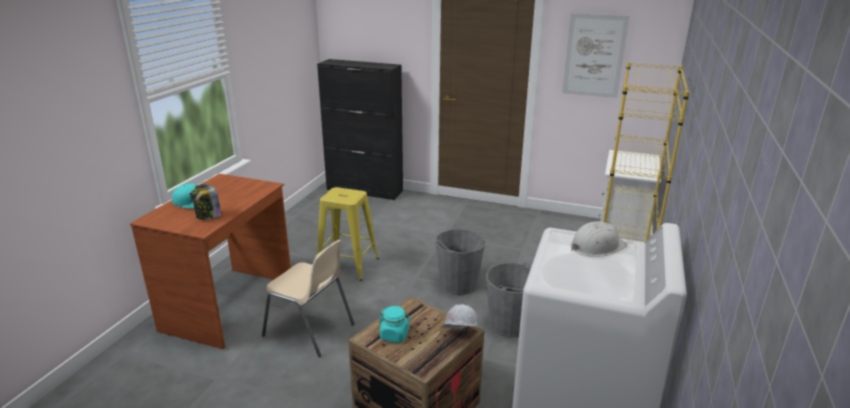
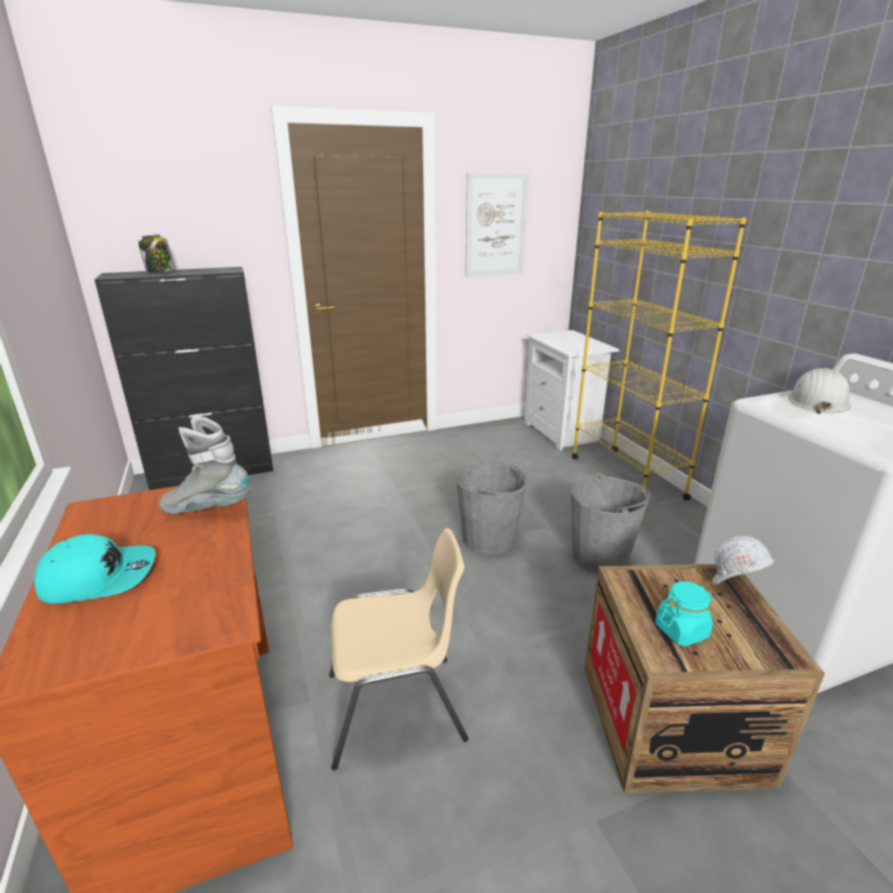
camera: 40 degrees left, 0 degrees up
(208, 216) = (190, 589): jar -> jar (160, 272)
(252, 192) = (208, 509): none -> grey boot
(347, 265) = (322, 581): yellow stool -> none

